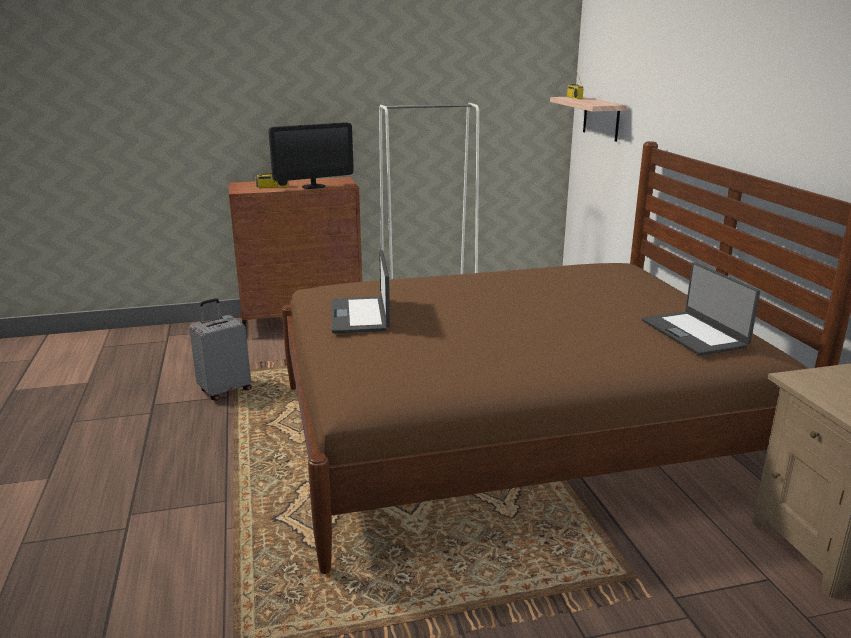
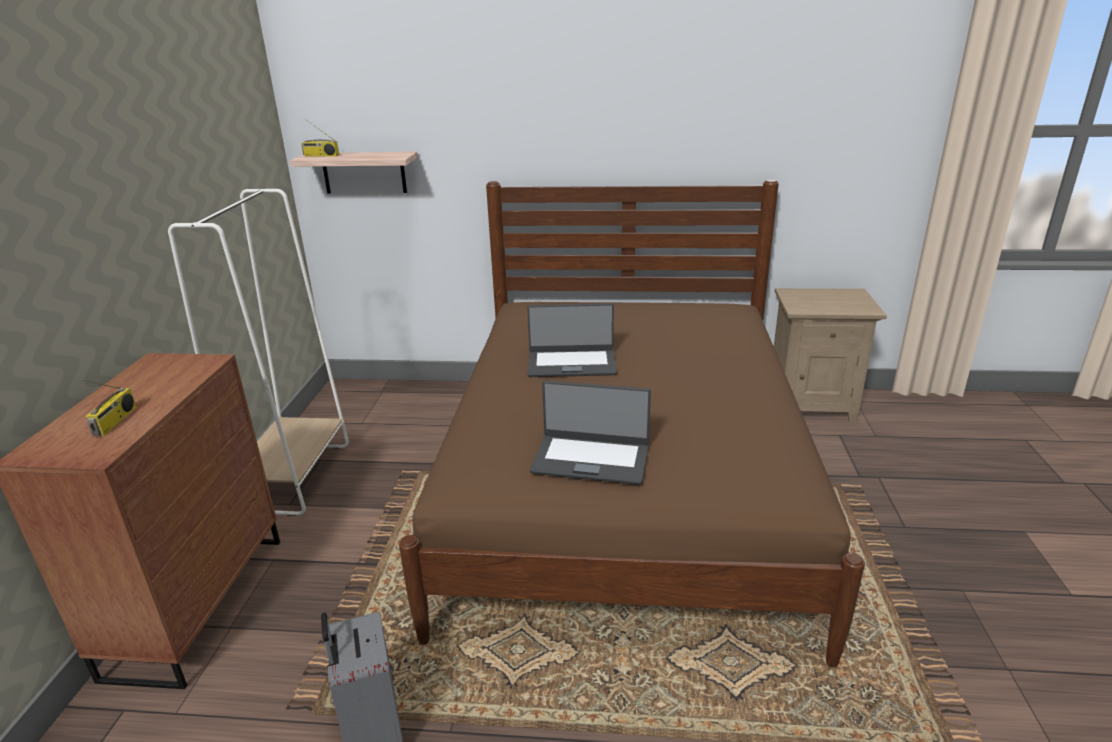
camera: 70 degrees left, 5 degrees up
(313, 186) = (173, 386): monitor -> none
(694, 333) = (708, 317): laptop -> laptop (571, 363)

